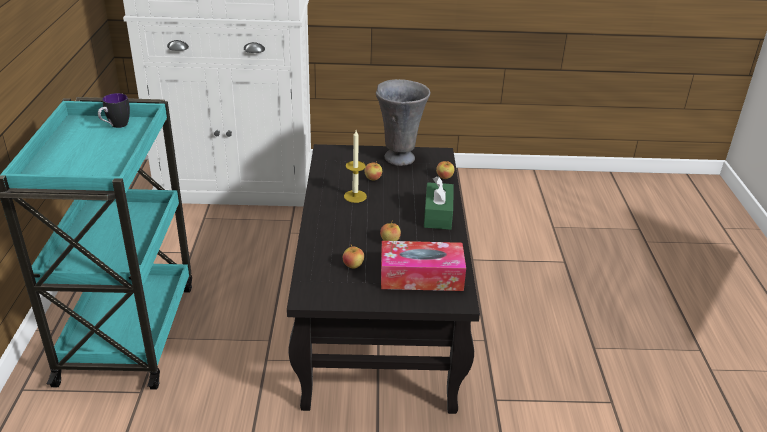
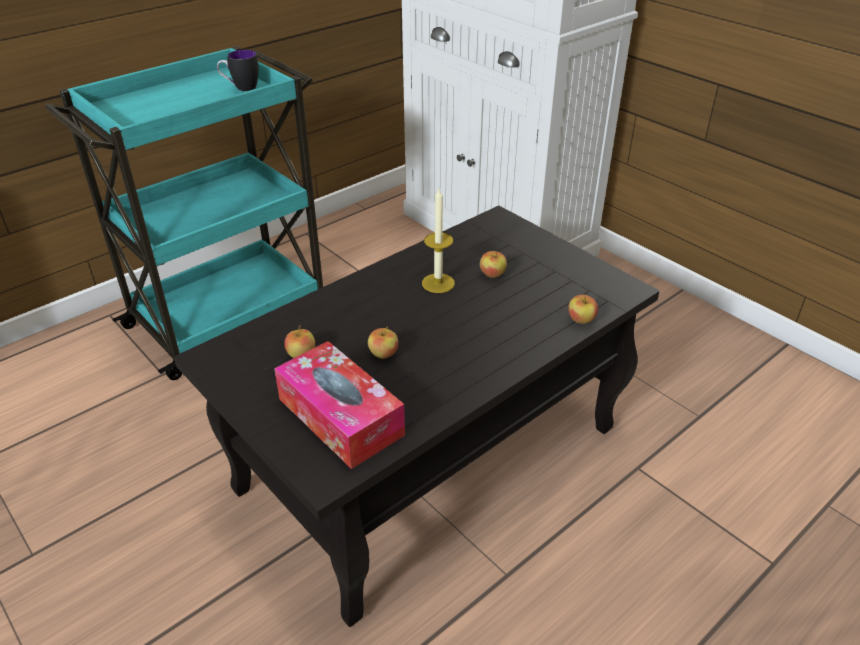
camera: 50 degrees right, 5 degrees up
(399, 158) = (566, 267): grey vase -> none
(438, 214) = (490, 359): green tissue box -> none

